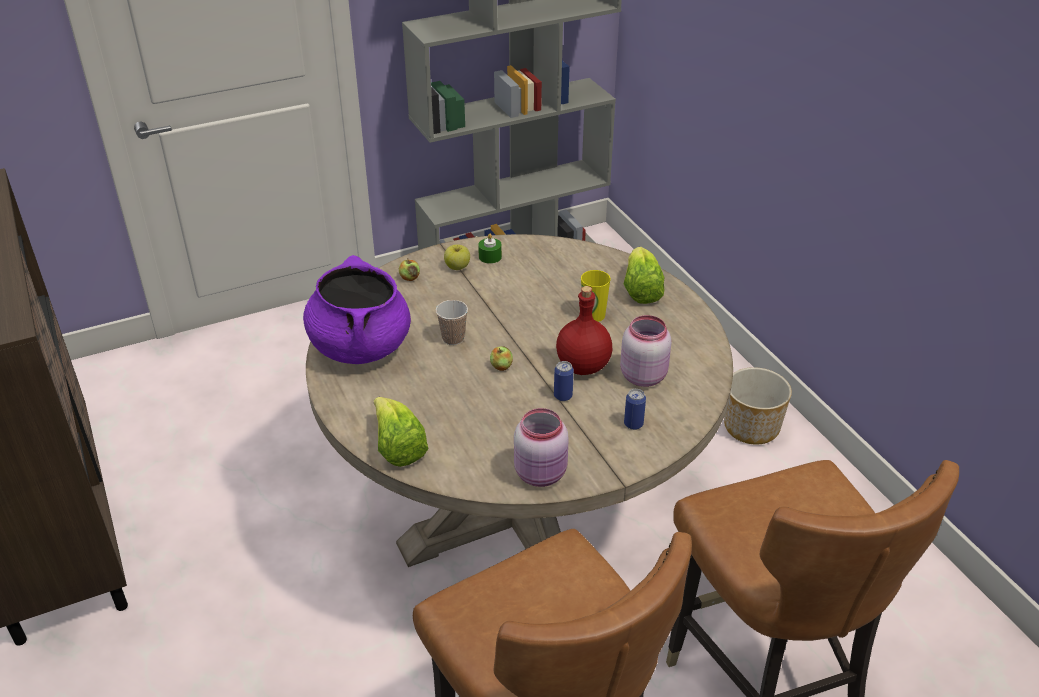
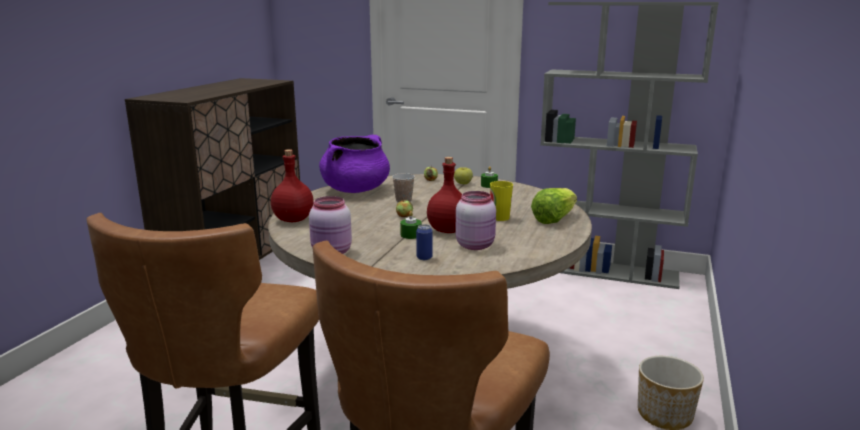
camera: 45 degrees right, 20 degrees down
(398, 448) = (293, 220): lettuce -> red bottle
(563, 396) = (411, 235): can -> green candle

